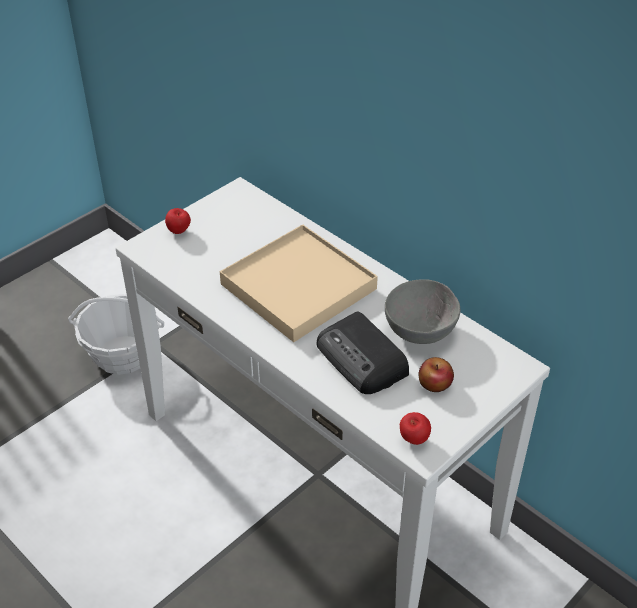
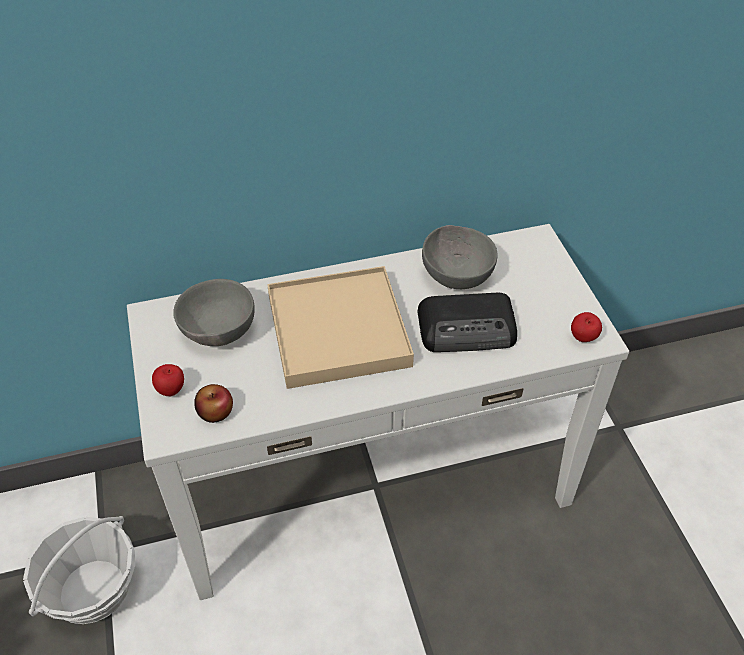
camera: 60 degrees left, 5 degrees up
(247, 228) = (217, 332): none -> grey bowl
(435, 384) = (527, 296): apple -> apple (215, 412)

